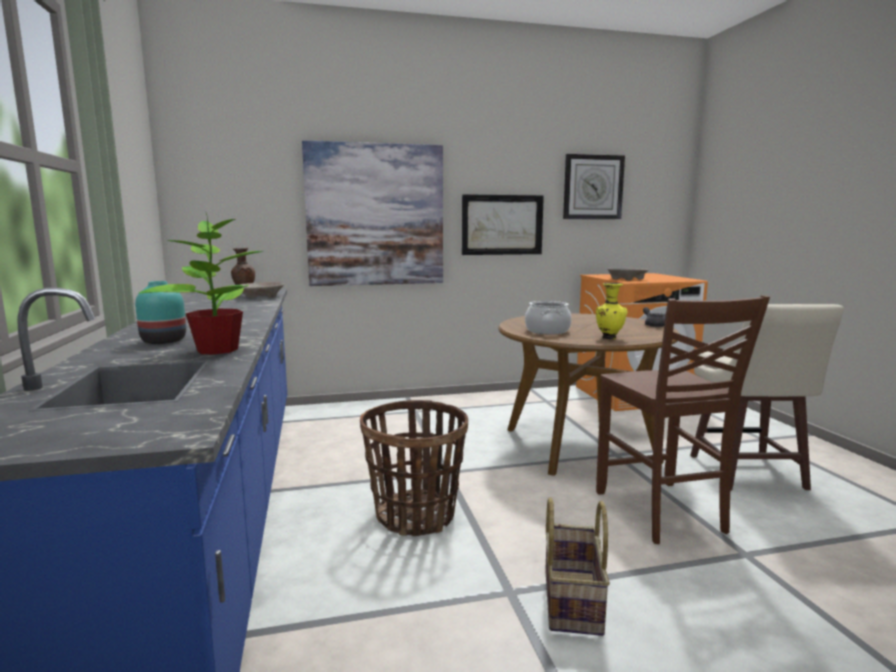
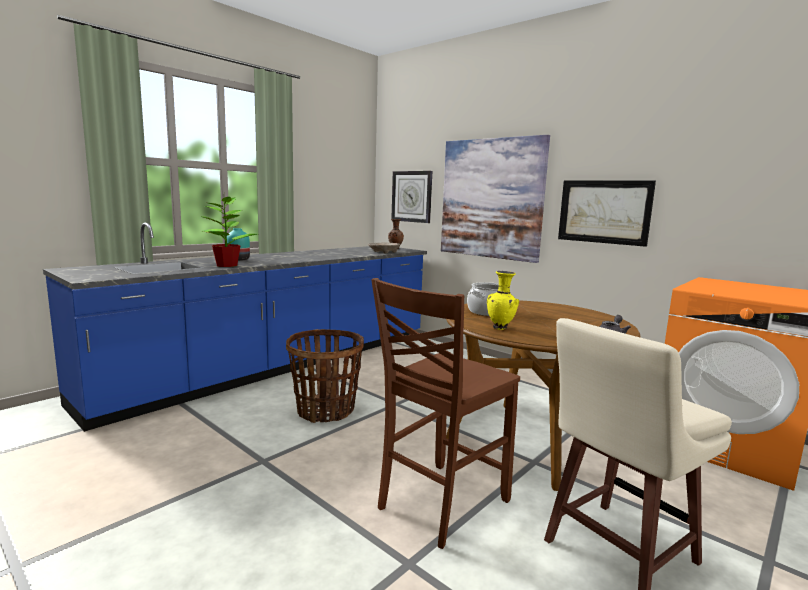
camera: 55 degrees right, 0 degrees up
(570, 600) = (268, 484): basket -> none
(593, 187) = (732, 169): wall clock -> wall clock (412, 196)
(626, 279) = (712, 288): beige bowl -> none

